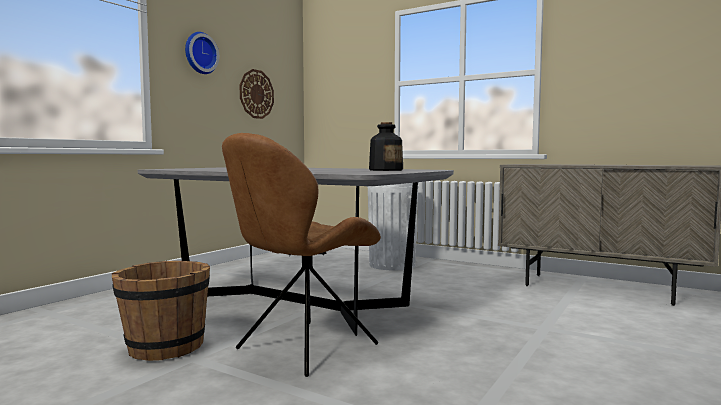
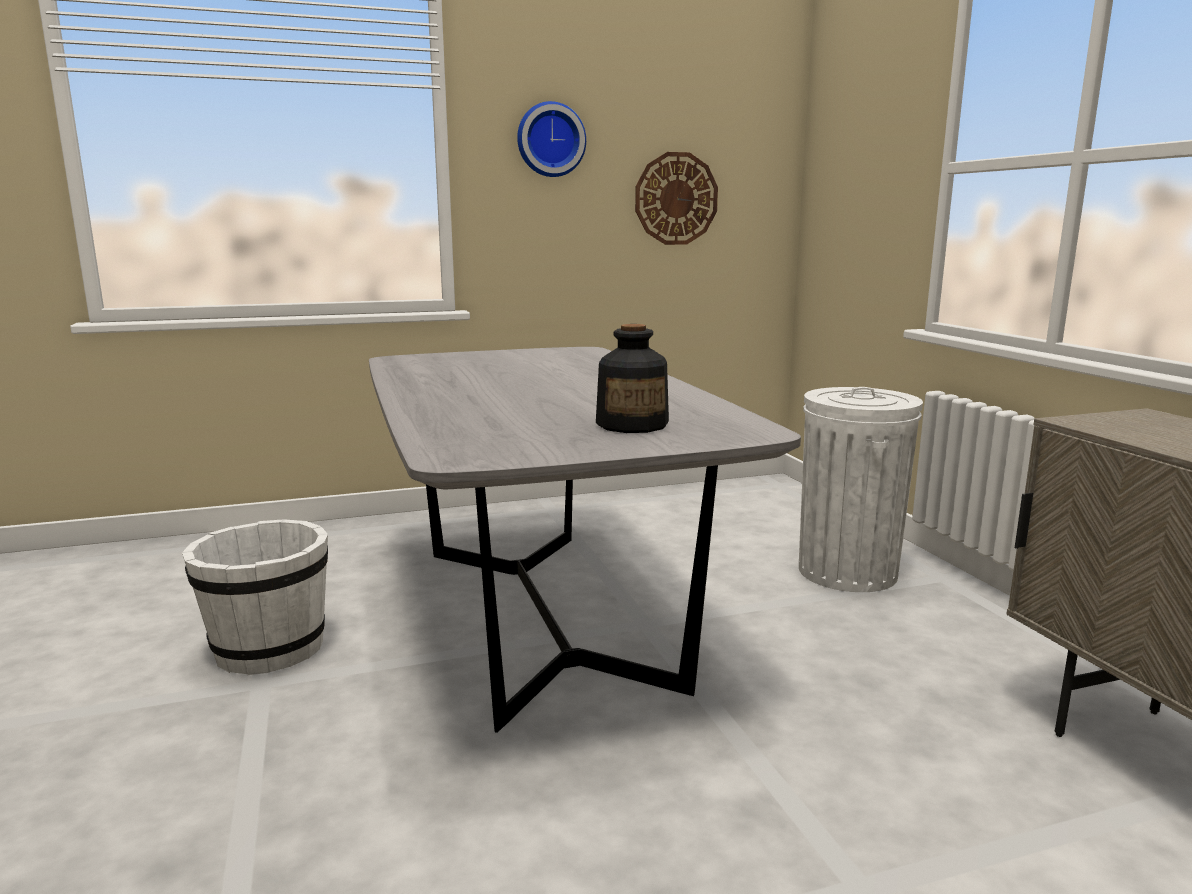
camera: 40 degrees right, 10 degrees up
(164, 347) = (269, 649): brown bucket -> white bucket
(303, 348) = (390, 726): brown chair -> none

